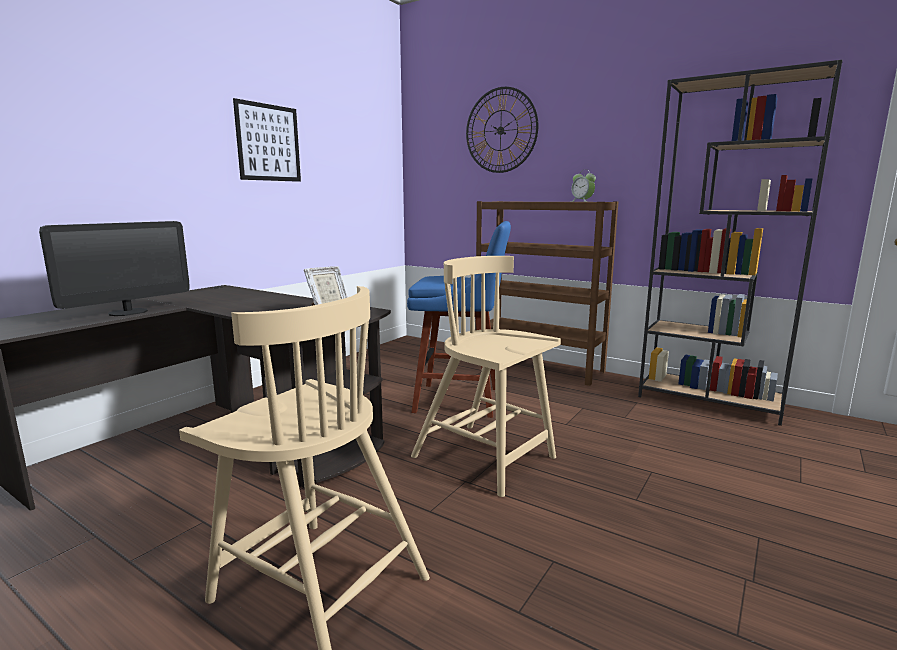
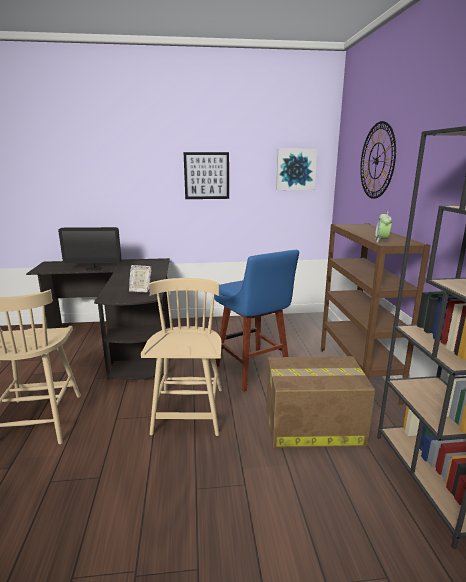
camera: 50 degrees right, 5 degrees up
(368, 145) = (295, 169): none -> picture
(593, 412) = (311, 426): none -> cardboard box

